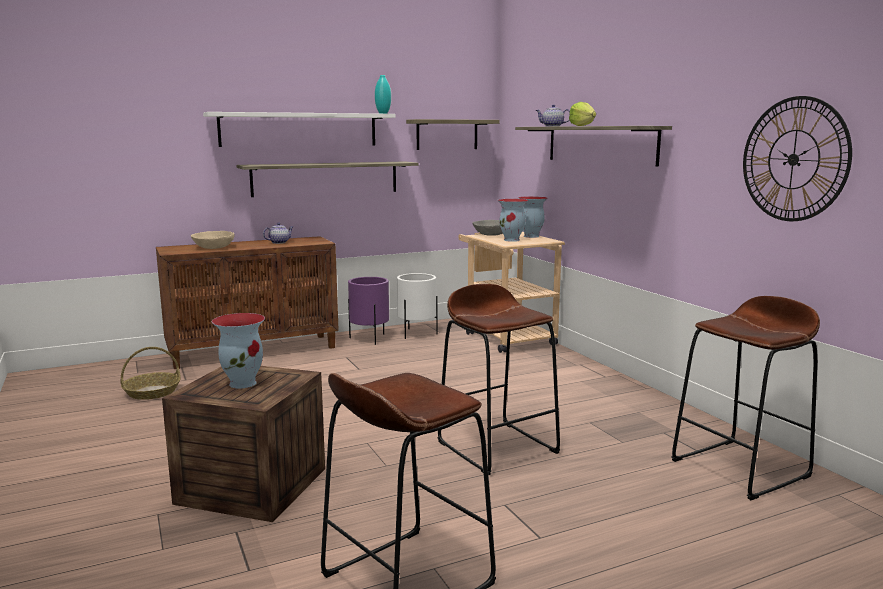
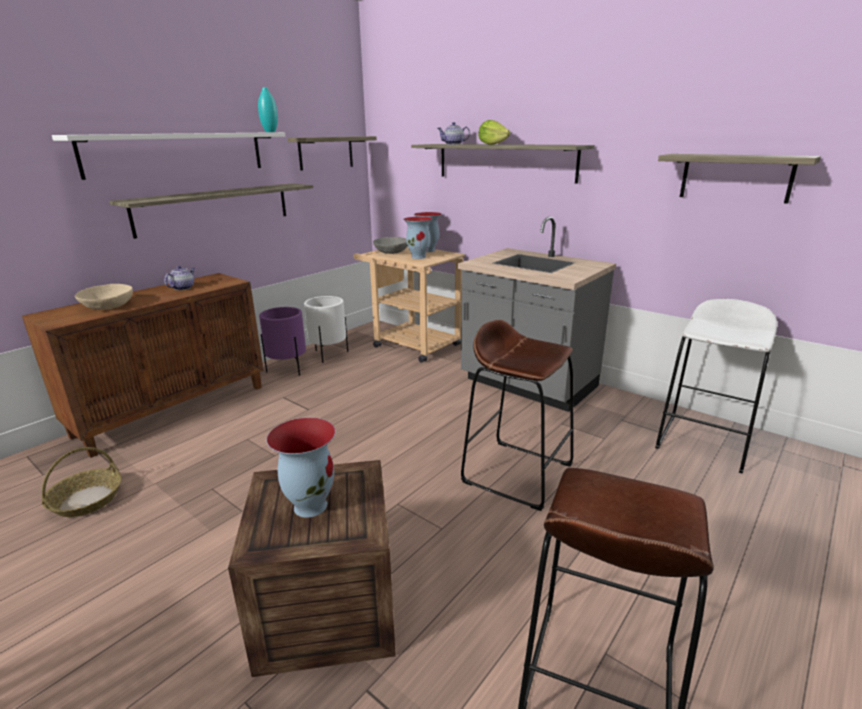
camera: 25 degrees left, 10 degrees up
(592, 387) = (528, 385): none -> grey counter
(740, 468) = (704, 442): brown stool -> white stool
(793, 159) = (735, 177): wall clock -> shelf

